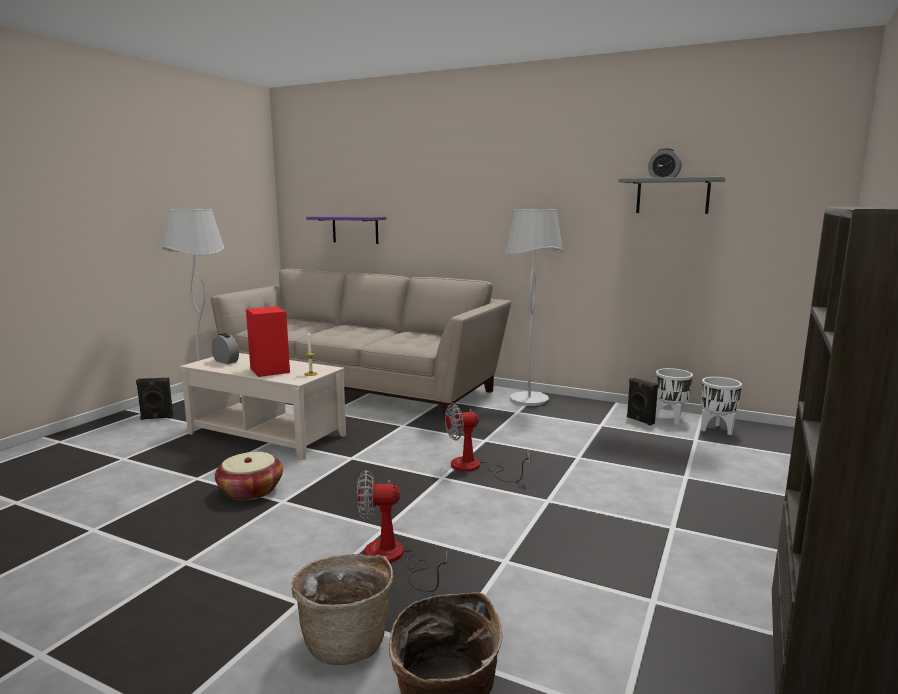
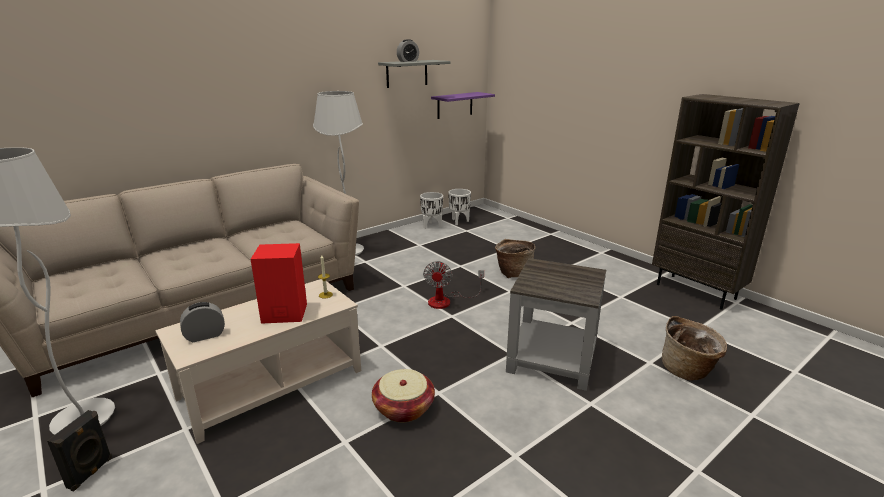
camera: 65 degrees left, 10 degrees up
(346, 640) = (634, 391): basket -> basket (513, 273)
(355, 229) = (93, 136): purple shelf -> purple shelf (455, 105)
(393, 559) = (553, 358): fan -> grey side table
(639, 420) = (425, 233): black speaker -> none

